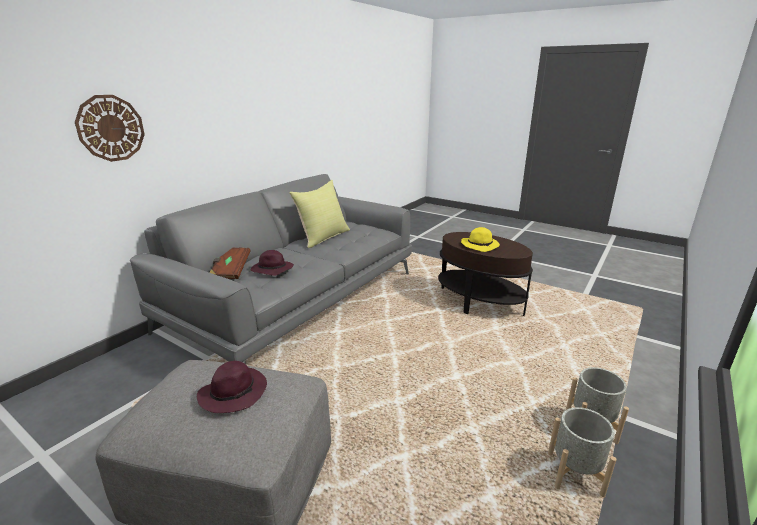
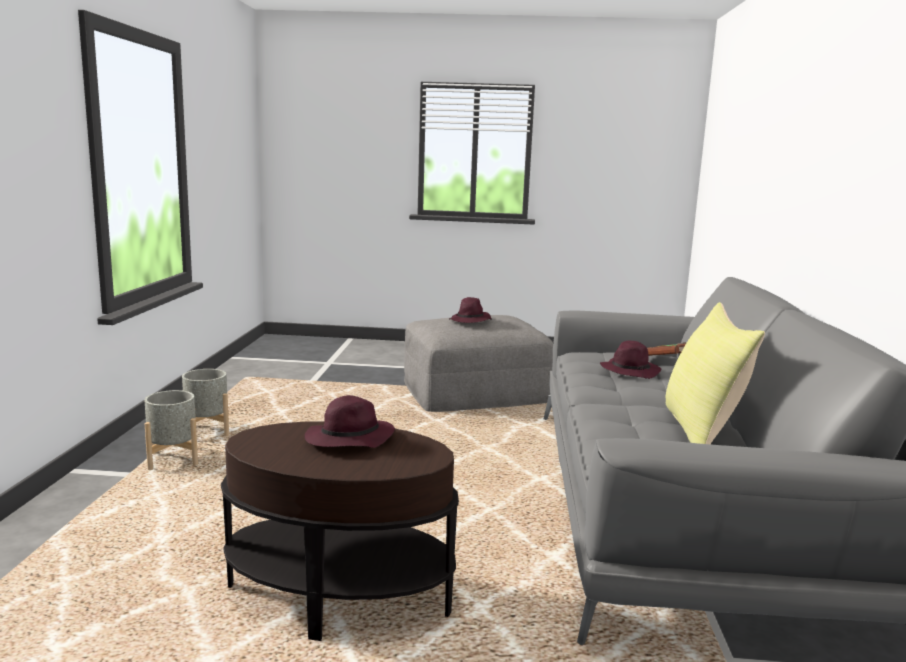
camera: 150 degrees right, 10 degrees down
(111, 128) = (784, 166): wall clock -> none
(480, 245) = (348, 440): yellow hat -> purple hat

